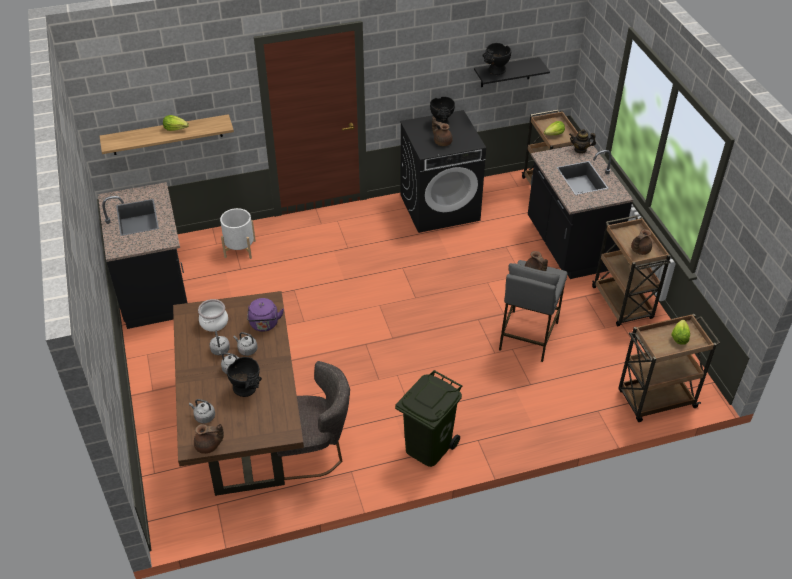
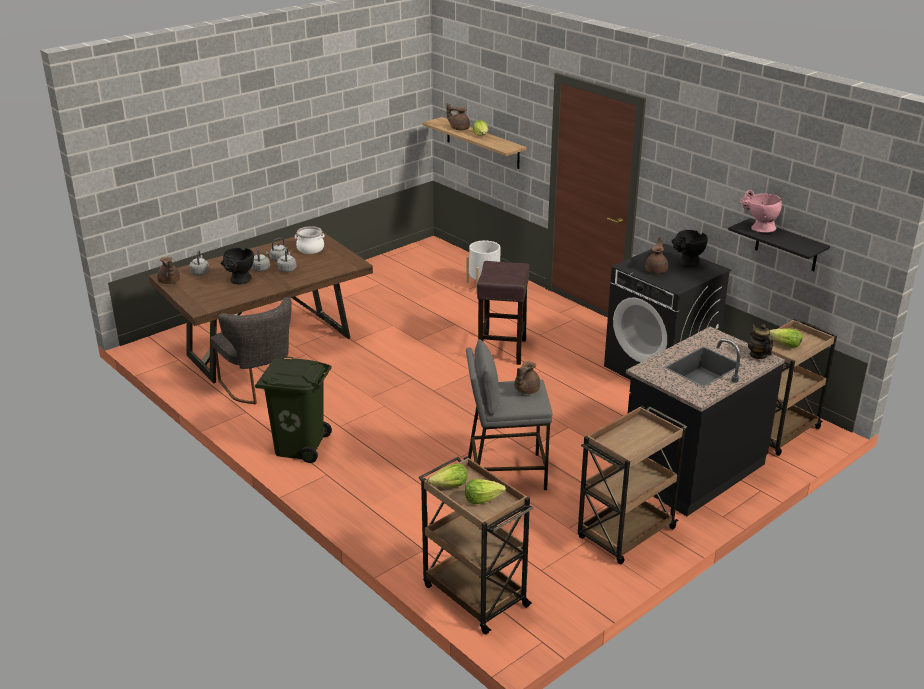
camera: 65 degrees right, 15 degrees down
(154, 289) = (399, 265): black counter -> none
(264, 325) = (323, 269): purple kettle -> none
(358, 277) = (502, 351): none -> brown stool
(495, 72) = (758, 229): black vase -> pink vase
(639, 250) = (623, 443): brown teapot -> brown teapot (459, 128)
(658, 348) = (450, 486): none -> lettuce

